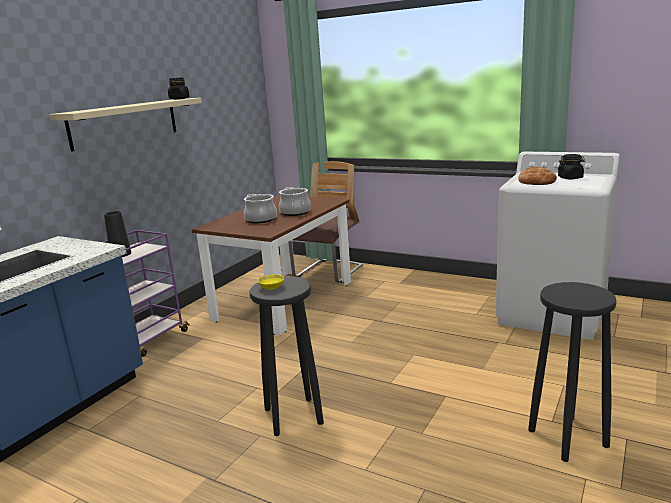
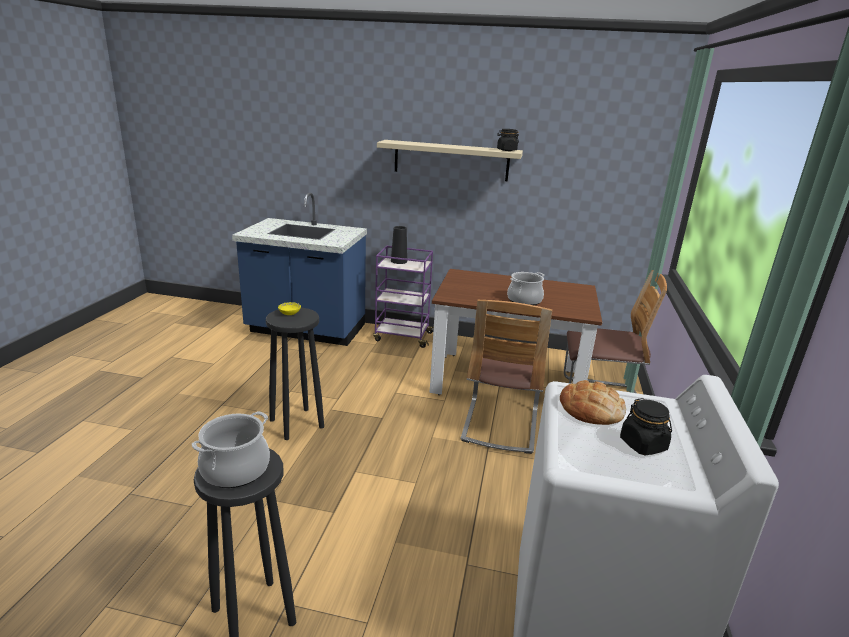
camera: 70 degrees right, 5 degrees up
(261, 219) = (490, 289): cooking pot -> cooking pot (235, 469)
(346, 311) = (500, 424): none -> chair

